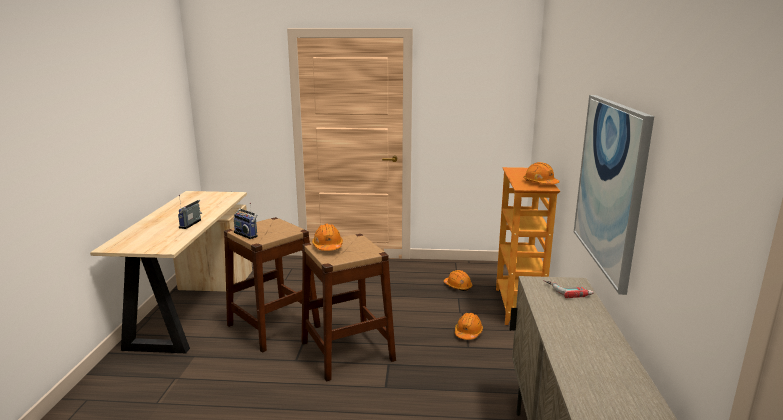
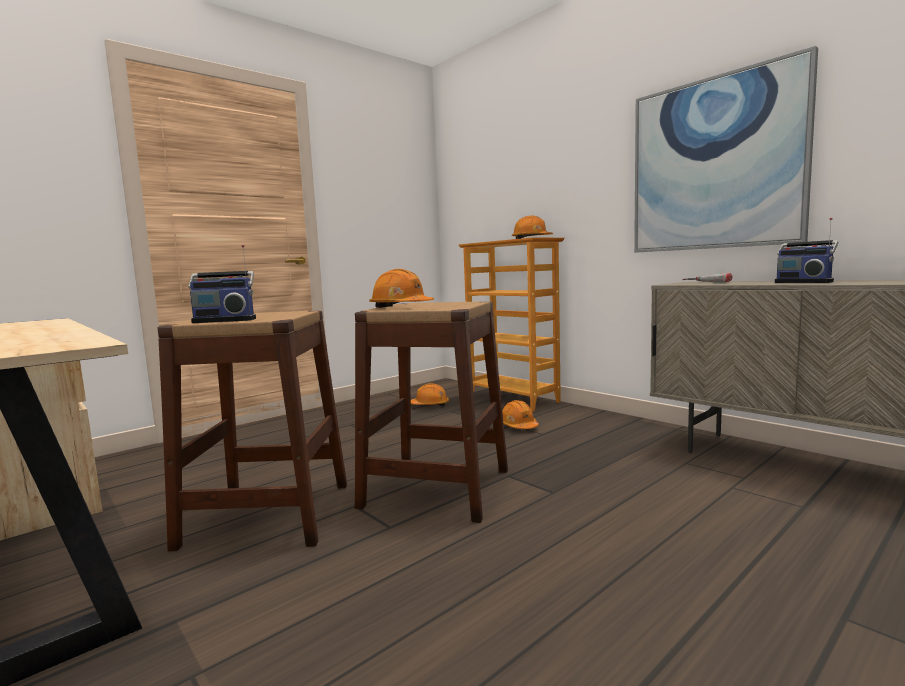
camera: 45 degrees left, 10 degrees down
(191, 224) = (46, 334): radio -> radio (804, 282)

